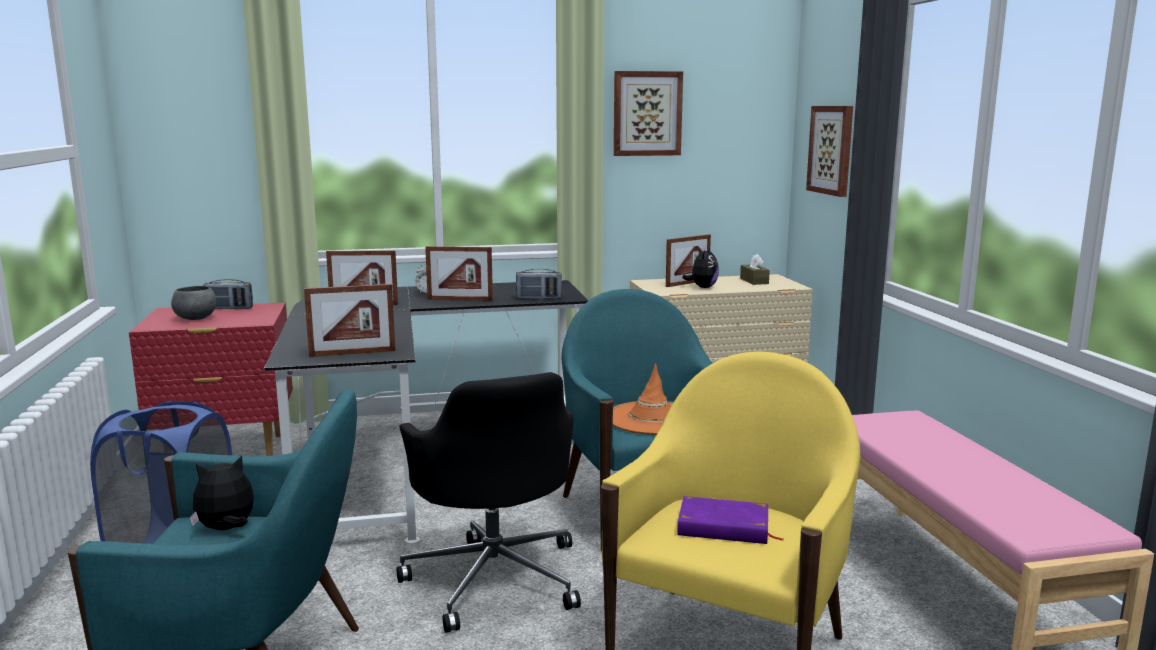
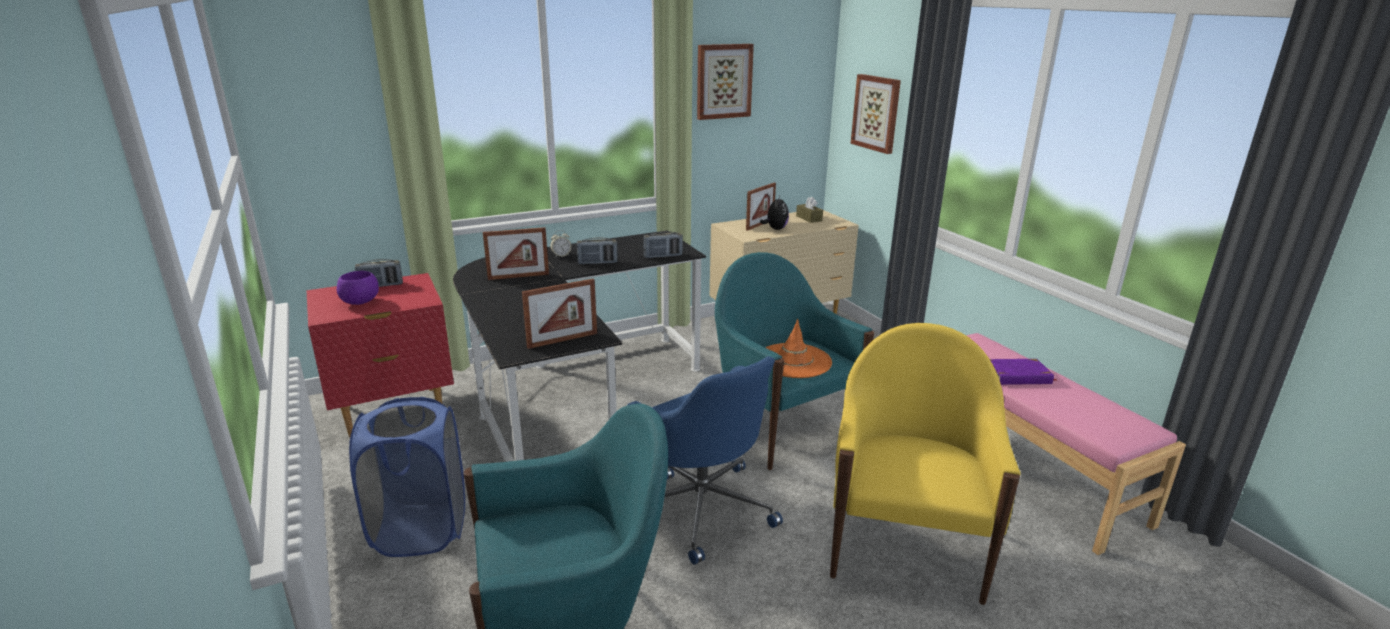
camera: 15 degrees left, 10 degrees up
(196, 319) = (361, 302): grey bowl -> purple bowl
(226, 529) = (535, 525): plush toy -> none
(460, 299) = (597, 263): picture frame -> radio
(495, 577) = (701, 507): black office chair -> blue office chair
(723, 527) = (913, 463): purple book -> purple book (1017, 376)

